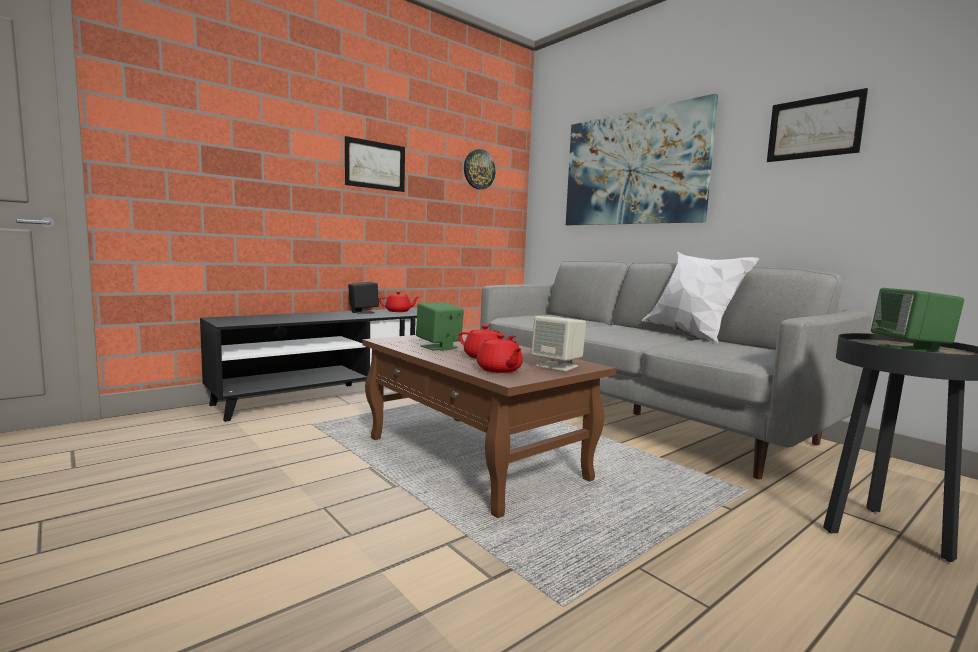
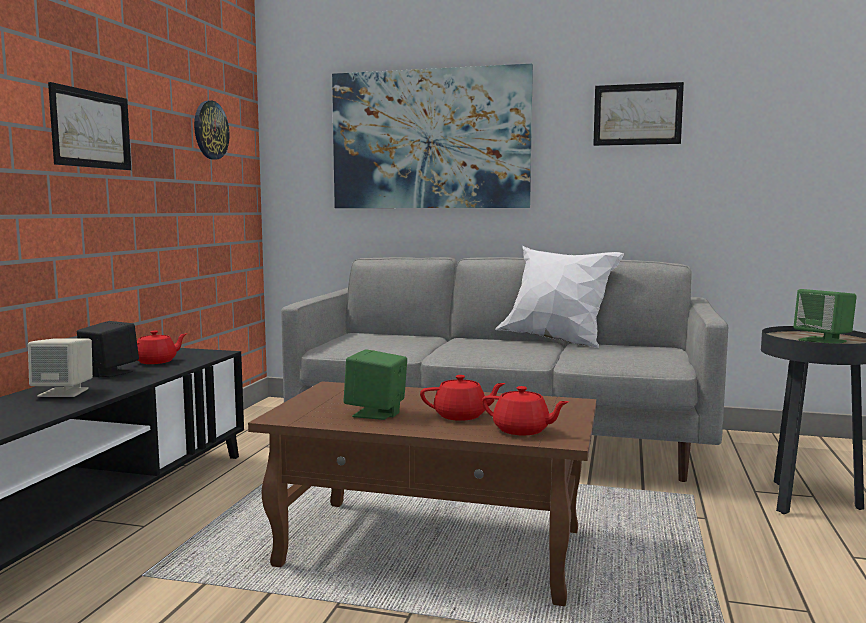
camera: 35 degrees left, 0 degrees up
(558, 366) = (552, 410): beige speaker -> beige speaker (64, 392)

